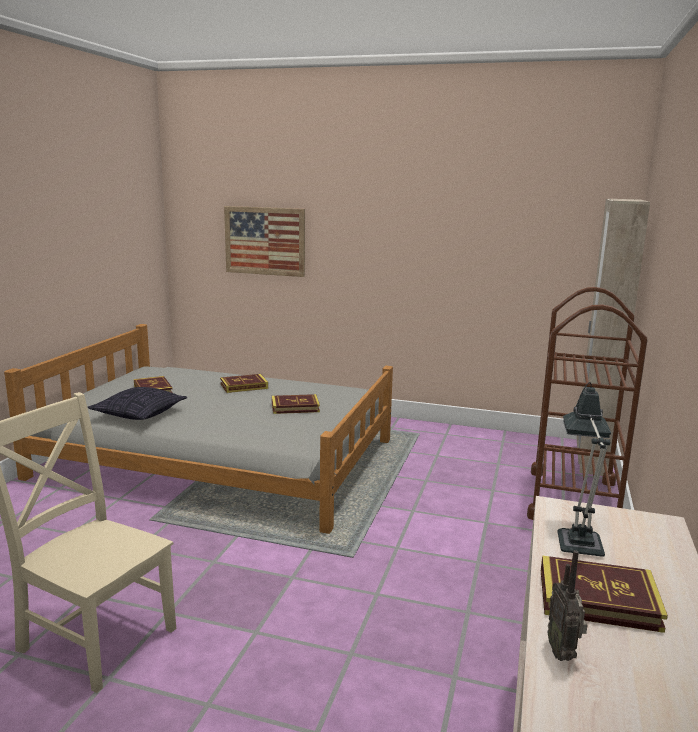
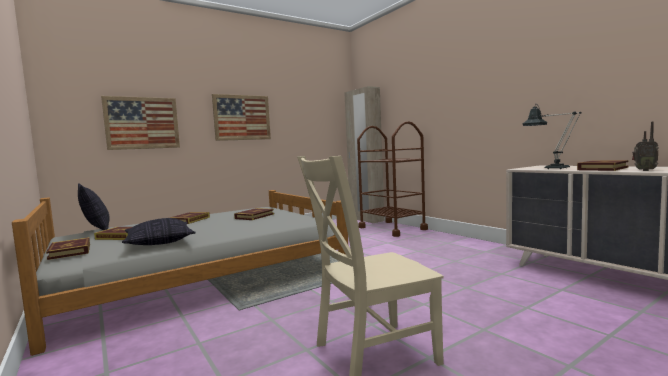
camera: 50 degrees left, 10 degrees down
(90, 396) = (70, 251): none -> book
(165, 372) = (96, 231): none -> pillow
(396, 239) = (242, 117): none -> picture

